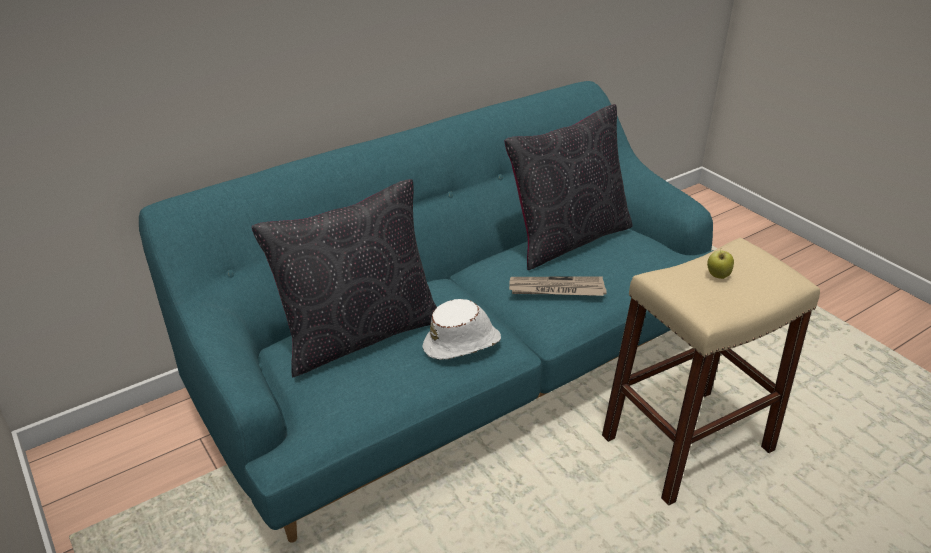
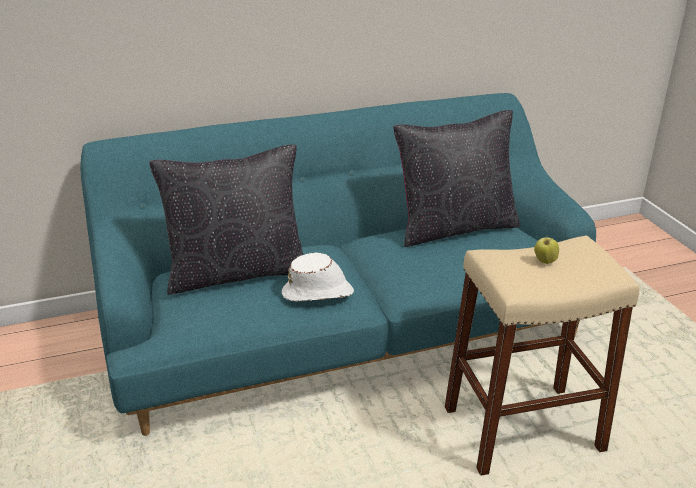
camera: 15 degrees right, 5 degrees down
(556, 289) = (422, 265): newspaper -> none

